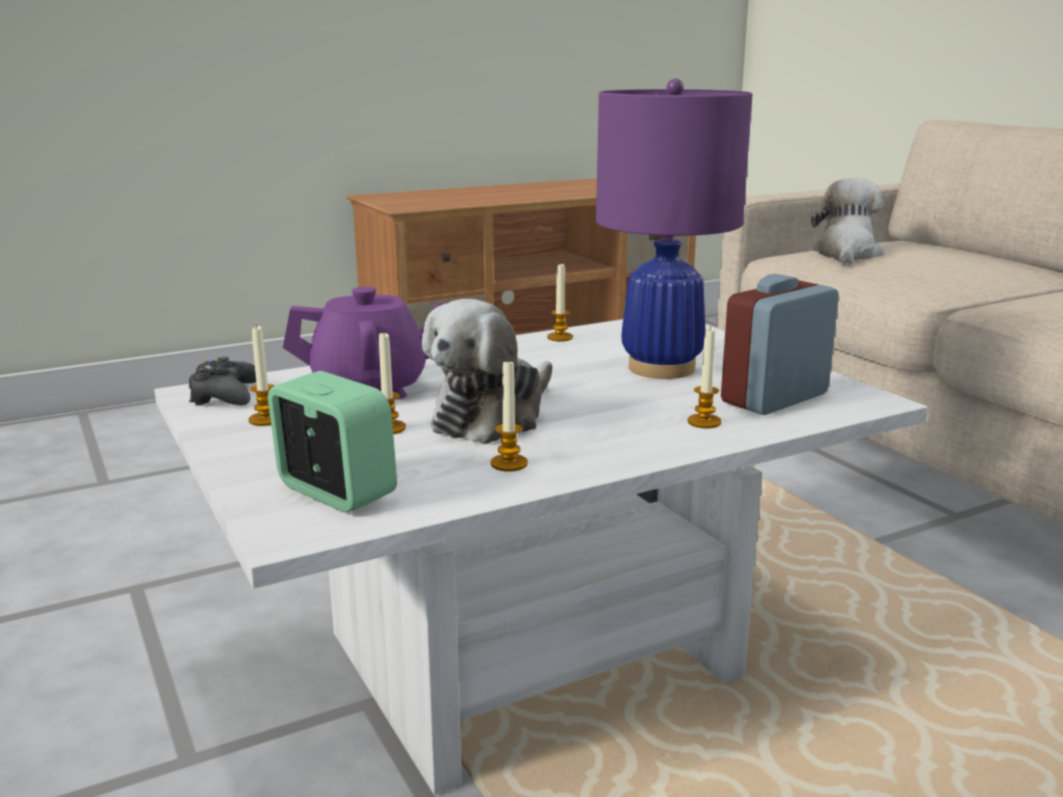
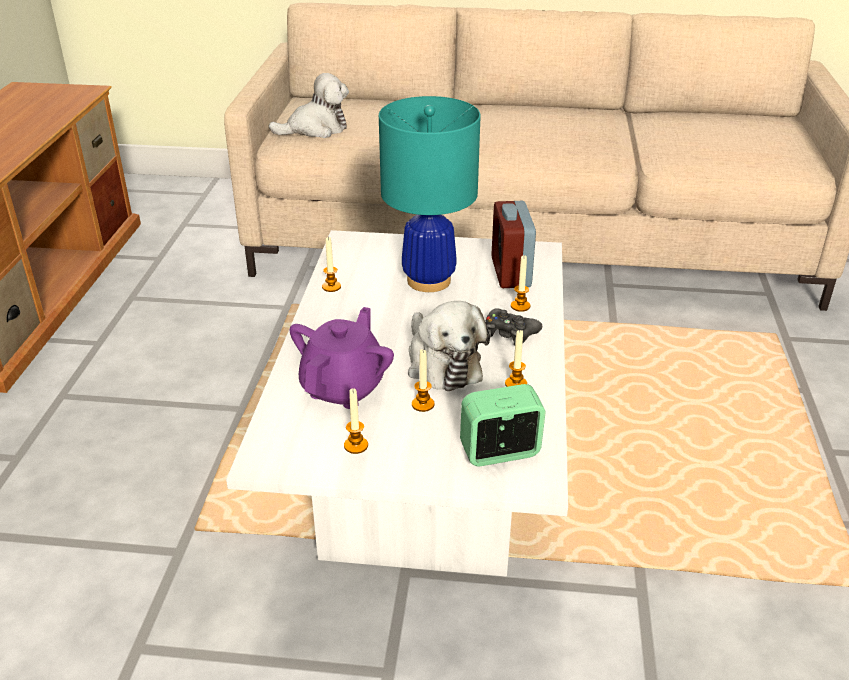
camera: 55 degrees left, 15 degrees up
(225, 395) = (286, 450): black game controller -> black game controller (510, 333)
(660, 368) = (428, 281): purple table lamp -> turquoise table lamp
(846, 254) = (315, 129): plush toy -> plush toy turned 105 degrees clockwise

